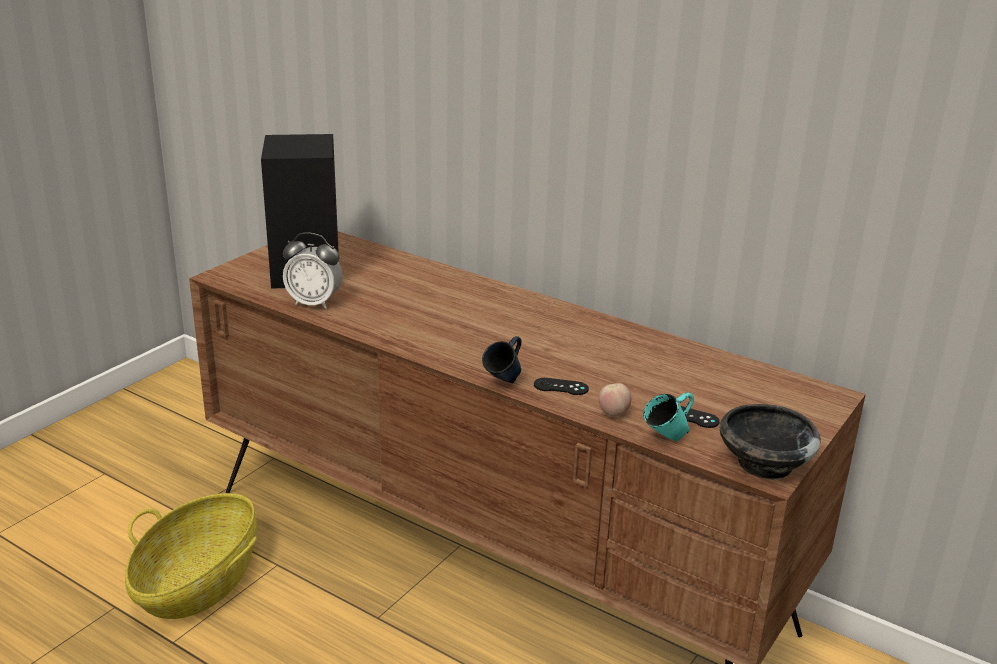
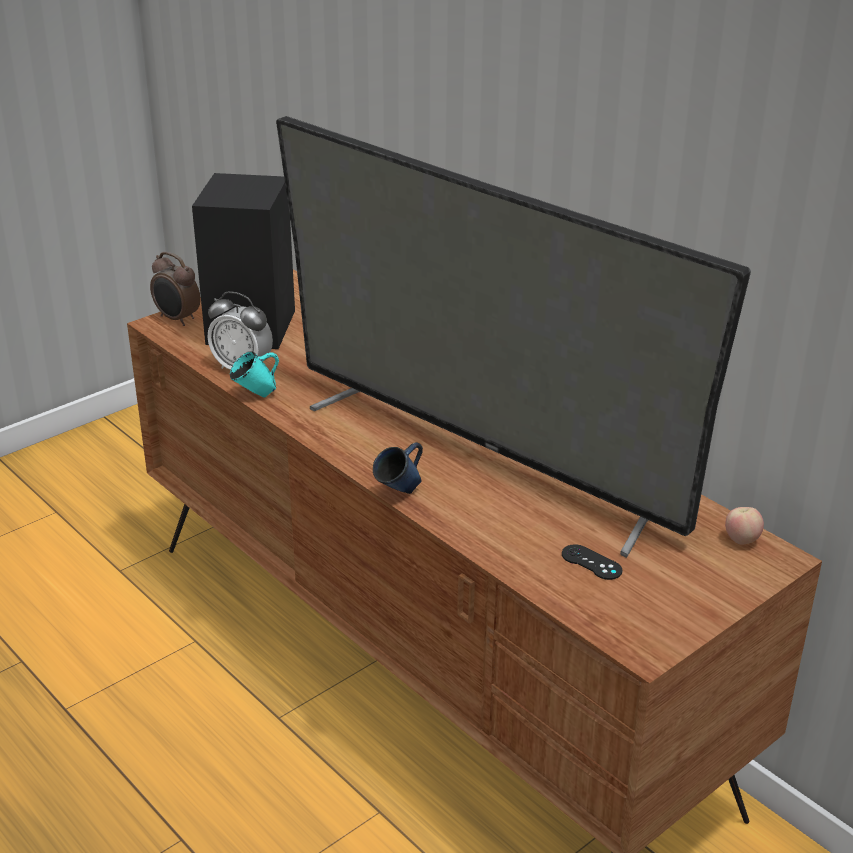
camera: 15 degrees right, 5 degrees up
(198, 583) = (110, 649): basket -> none
(235, 271) = (177, 319): none -> alarm clock
(558, 348) = (482, 456): none -> television
(561, 387) = (461, 505): black game controller -> none
(613, 414) = (504, 547): apple -> apple (741, 540)
(666, 440) = (548, 588): turquoise mug -> turquoise mug (256, 395)
(764, 463) = (647, 633): black bowl -> none

